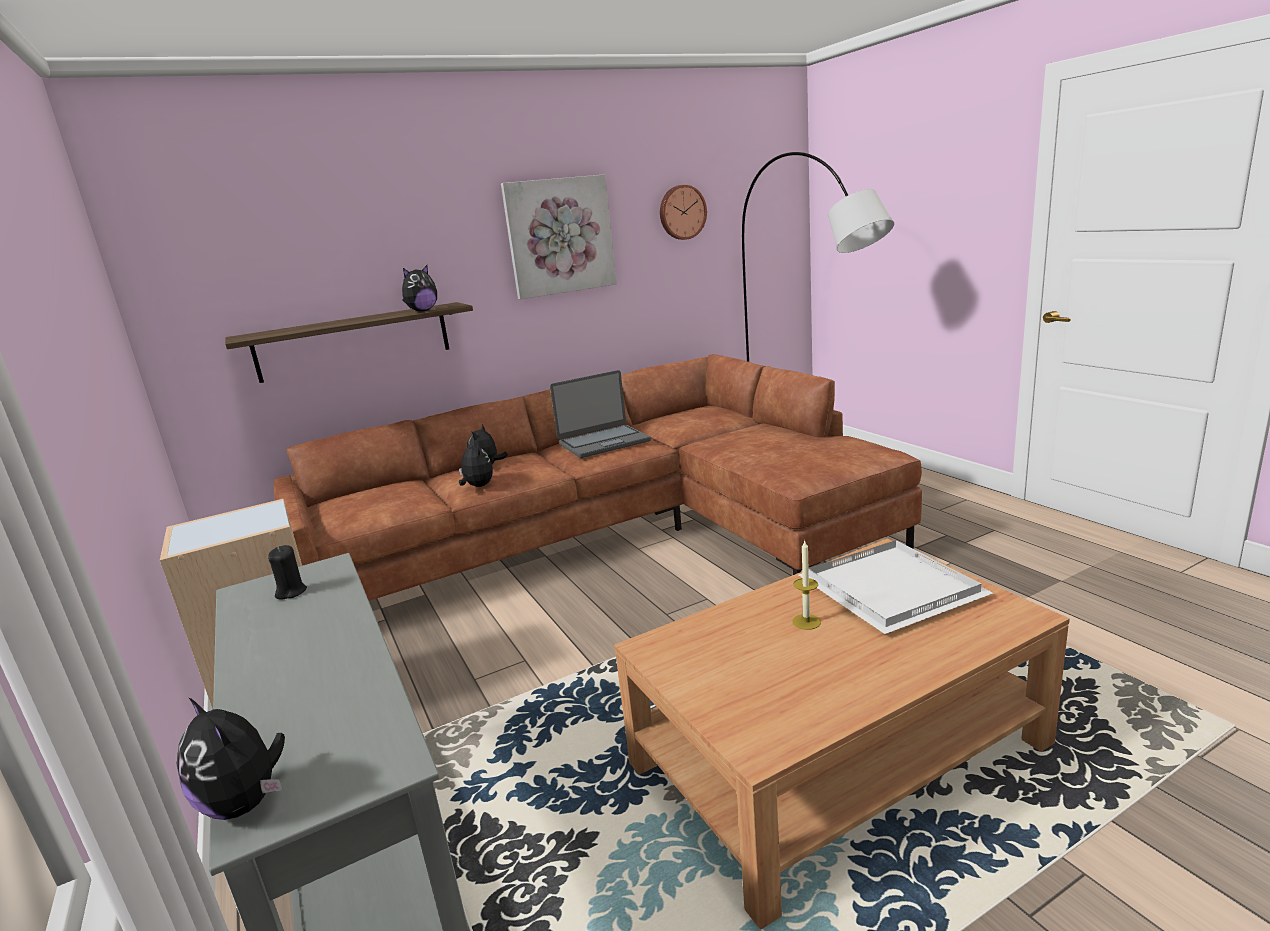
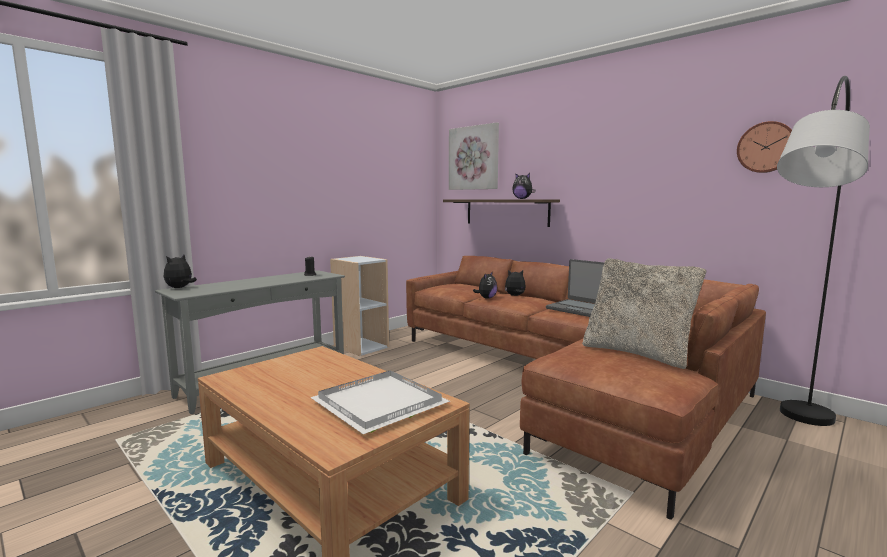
camera: 70 degrees right, 10 degrees down
(559, 236) = (637, 163): picture -> picture (474, 158)
(787, 442) = (638, 352): none -> beige pillow
(806, 622) = (336, 381): candle -> none

